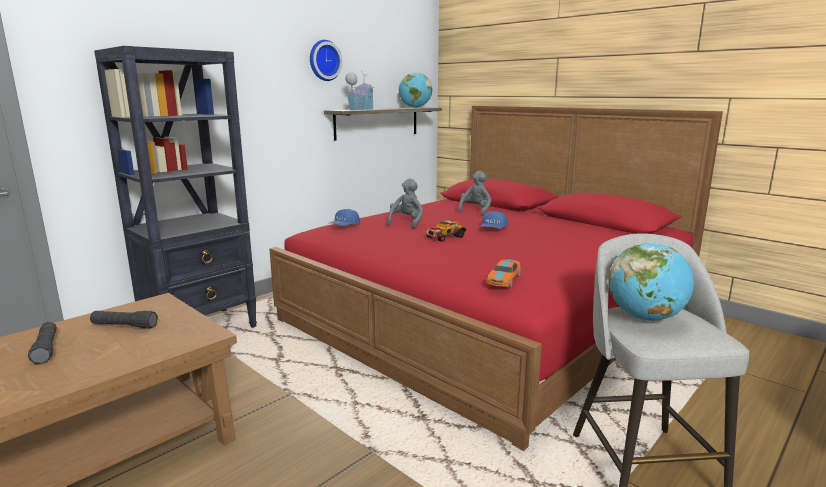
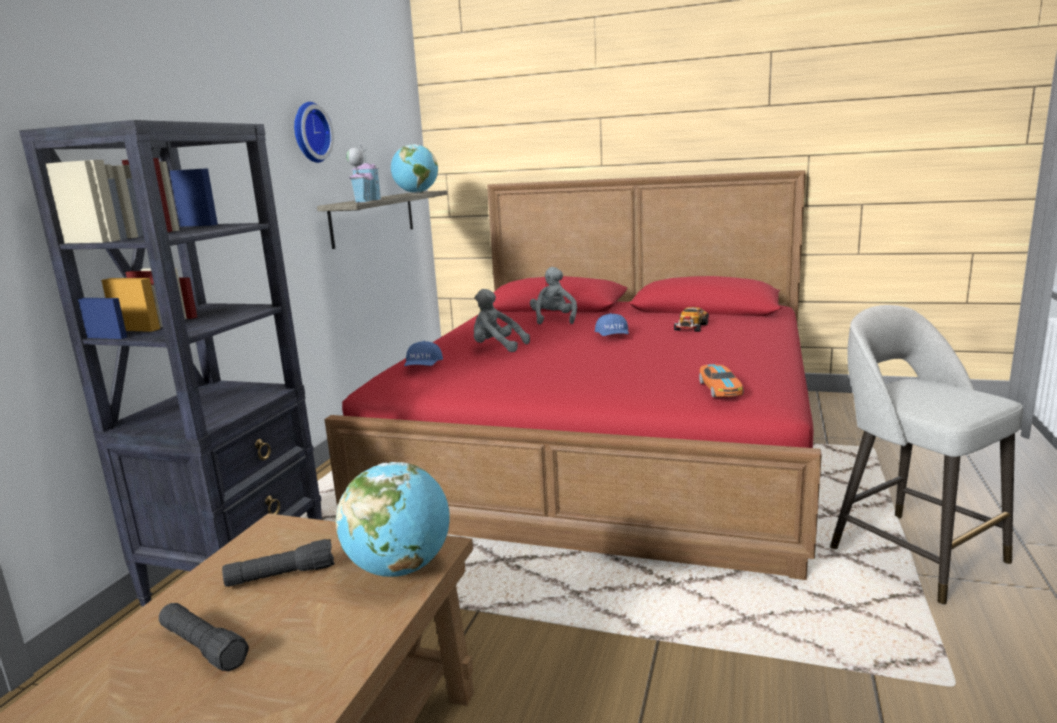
camera: 25 degrees left, 0 degrees up
(406, 223) = (497, 348): grey plush toy -> grey plush toy turned 60 degrees counterclockwise
(444, 237) = (574, 355): toy car -> toy car (690, 327)
(645, 317) = (914, 394): globe -> globe (400, 568)

